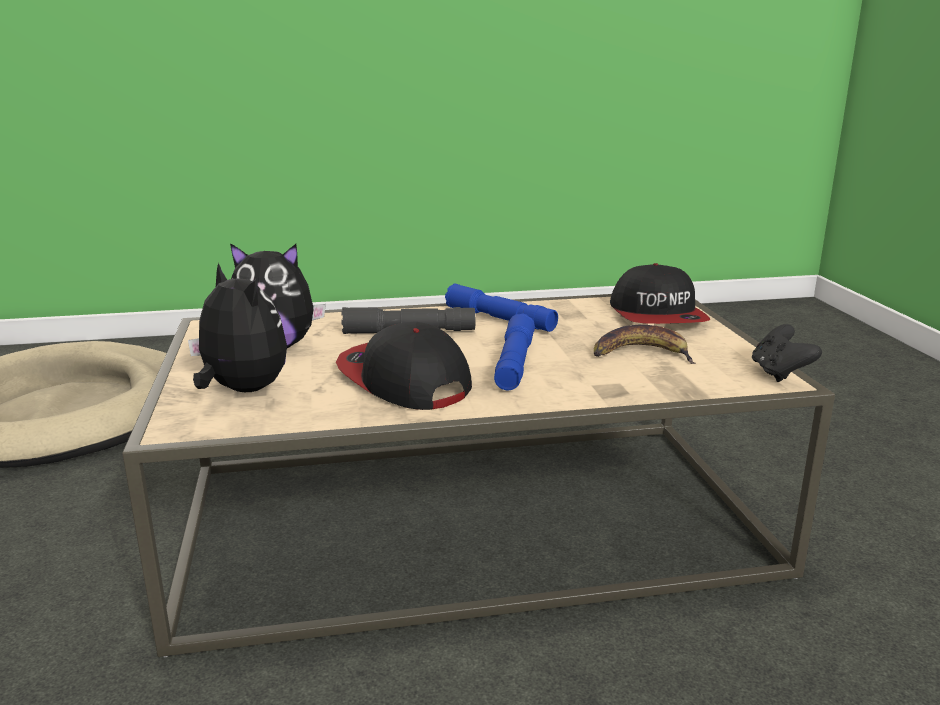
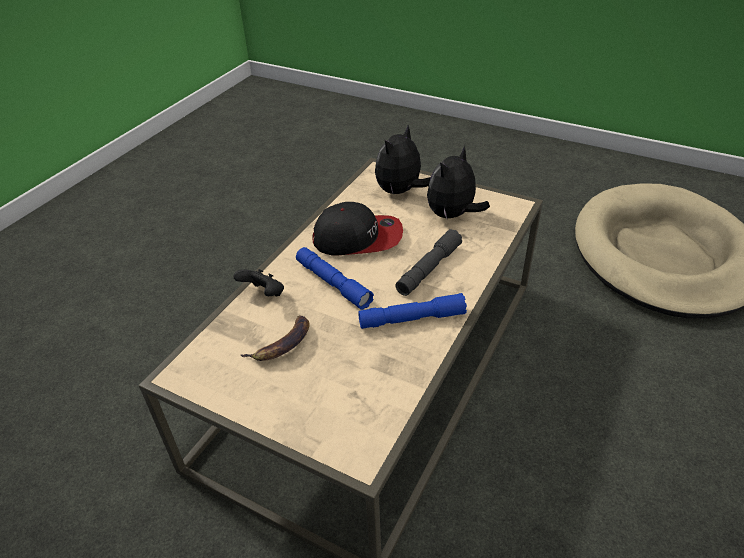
camera: 130 degrees right, 20 degrees up
(241, 390) = (400, 191): plush toy -> plush toy turned 135 degrees clockwise
(658, 316) = (330, 411): cap -> none
(779, 373) = (183, 383): black game controller -> black game controller (263, 294)

